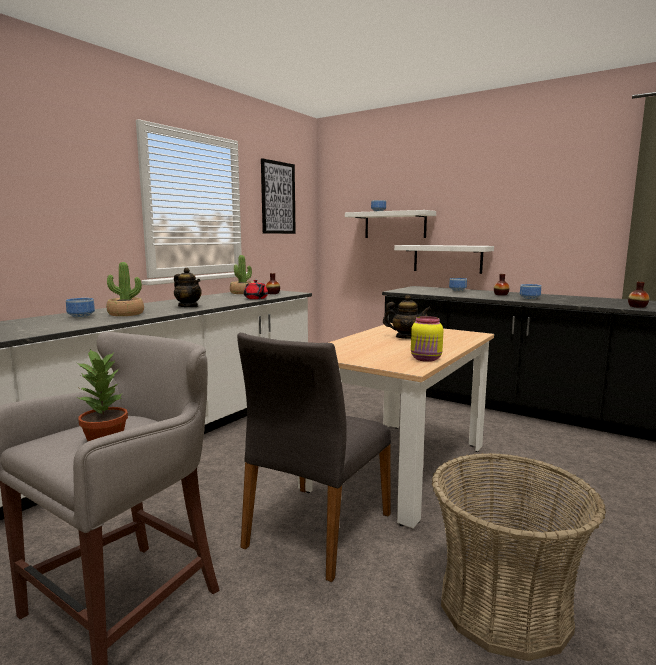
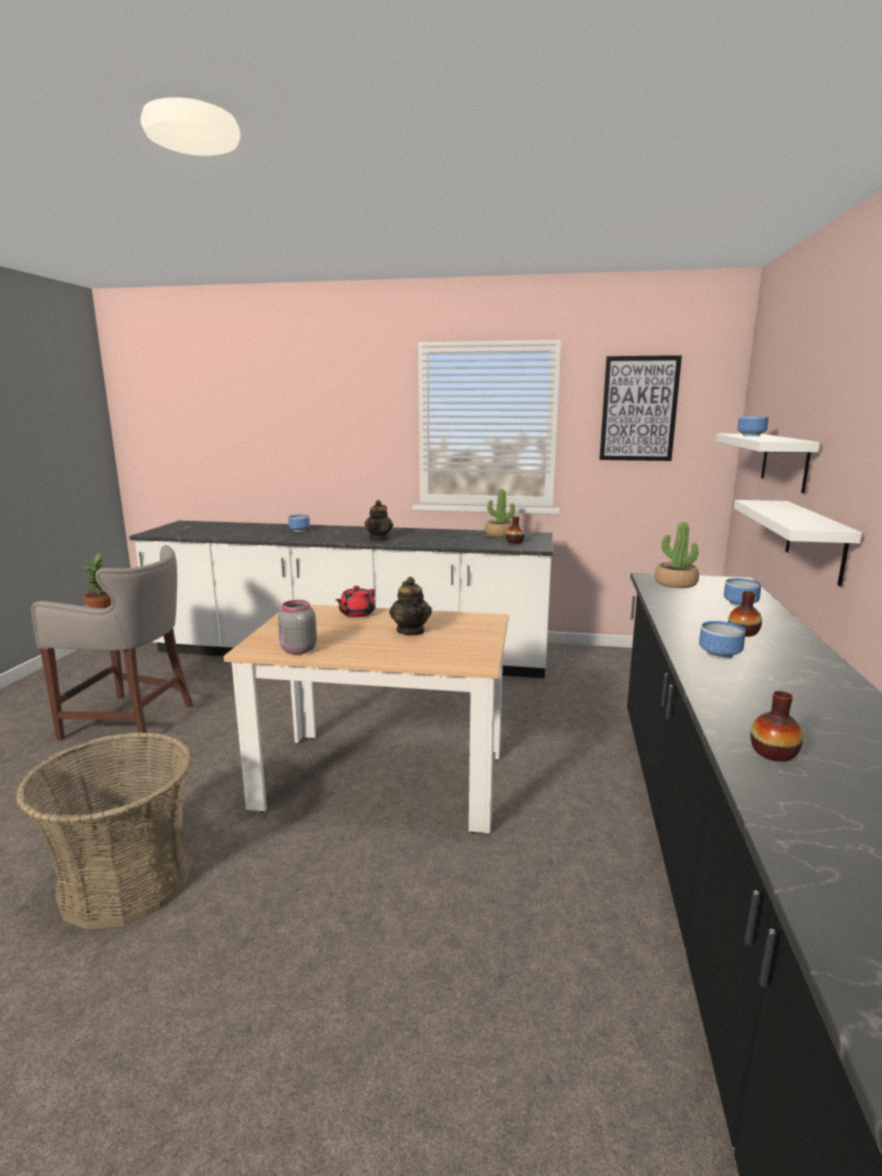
camera: 65 degrees right, 5 degrees up
(126, 314) = (321, 535): potted plant -> potted plant (675, 583)
(256, 298) = (463, 544): red teapot -> red teapot (356, 614)
(316, 530) = (232, 761): grey chair -> none
(426, 359) = (298, 650): yellow jar -> grey jar

